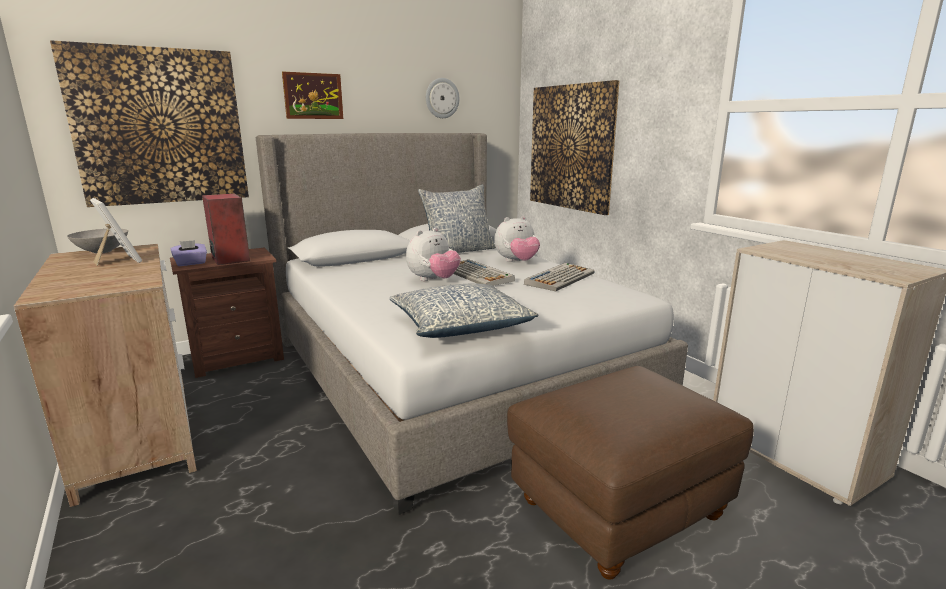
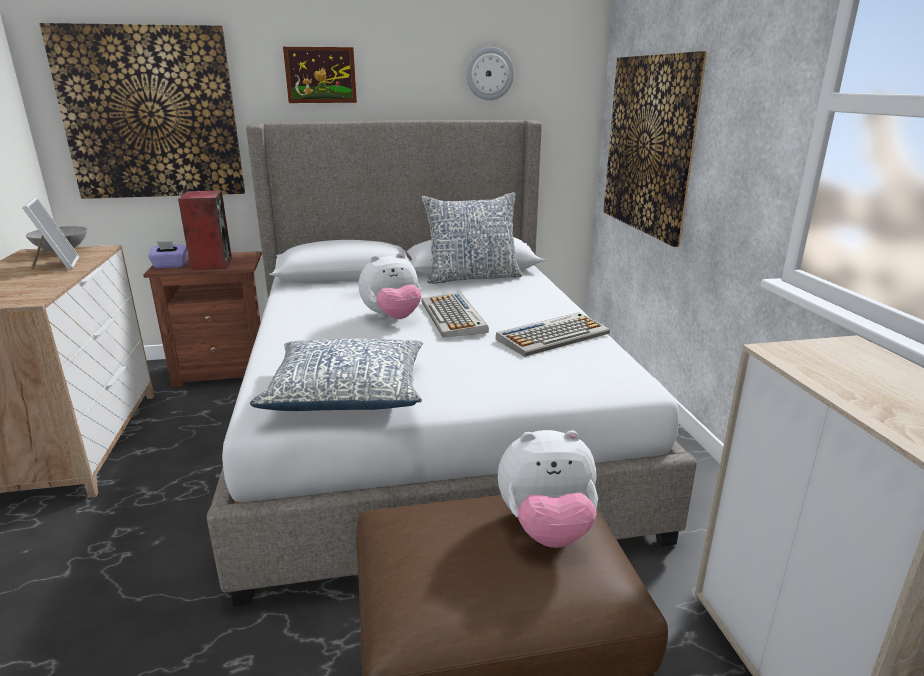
camera: 20 degrees right, 5 degrees up
(517, 262) = (526, 301): plush toy -> plush toy (546, 529)

